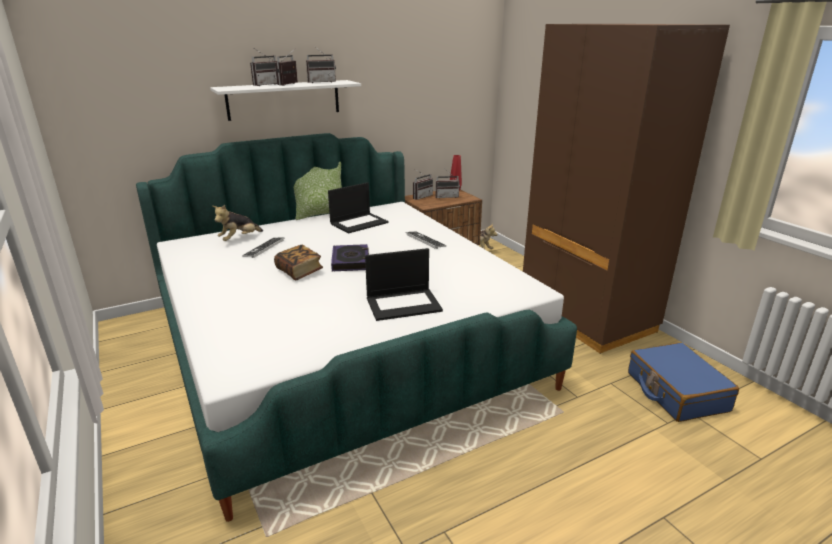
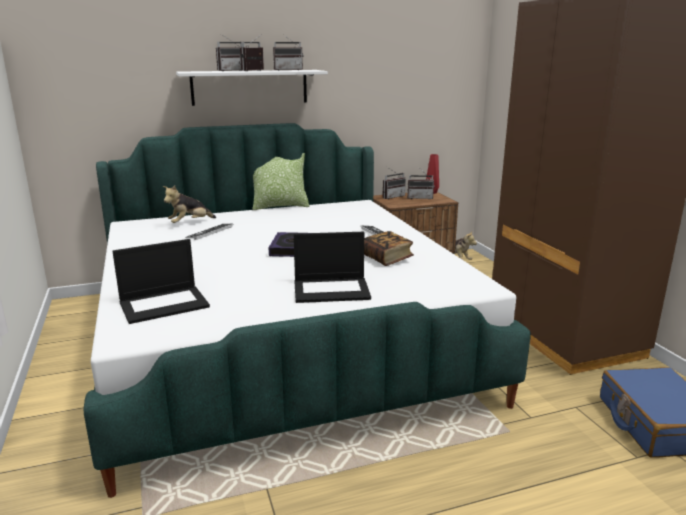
camera: 10 degrees right, 5 degrees down
(299, 271) = (236, 254): book -> book (387, 258)
(359, 223) = (316, 216): laptop -> laptop (165, 304)

